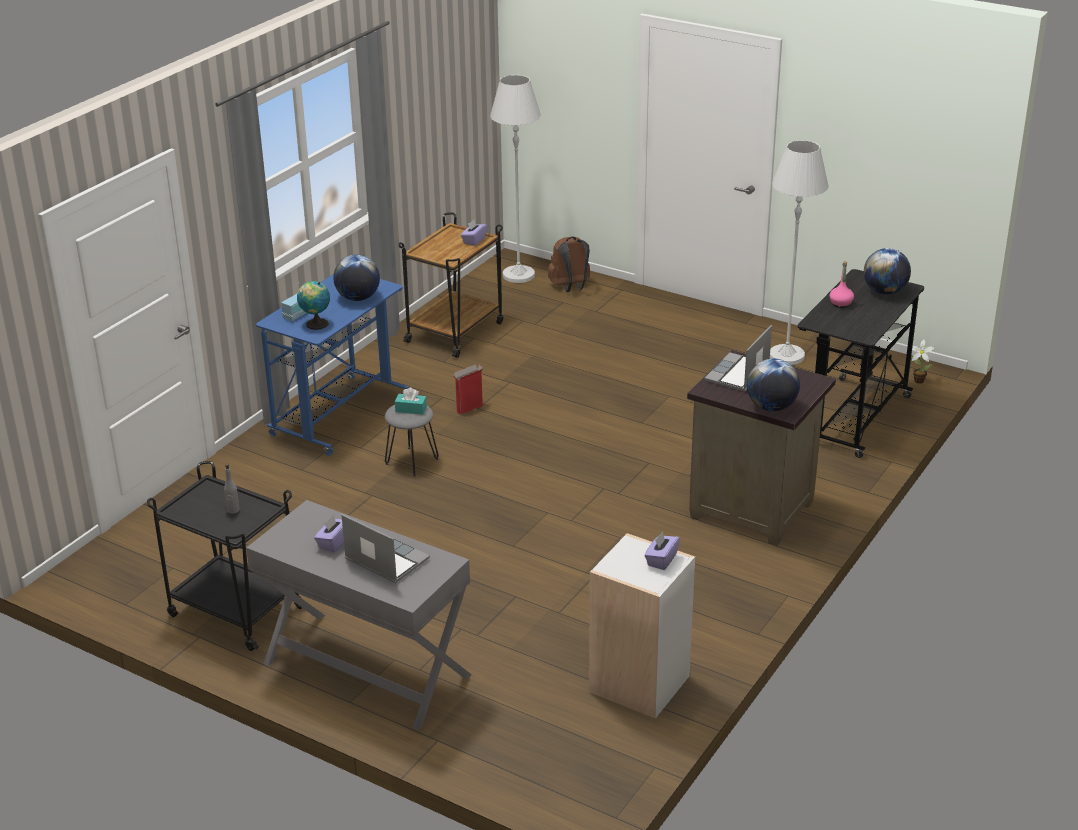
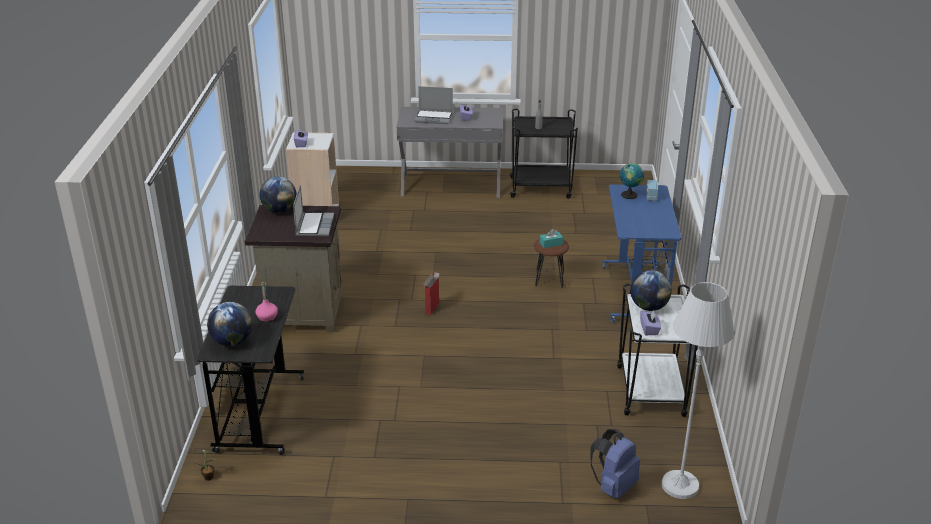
camera: 150 degrees right, 0 degrees up
(358, 298) = (633, 219): globe -> globe (648, 307)
(412, 461) = (549, 279): grey stool -> brown stool
(455, 332) = (650, 392): brown cart -> white cart
(469, 409) = (557, 326): cardboard box -> cardboard box (432, 308)
(570, 287) = (613, 486): brown backpack -> blue backpack
(786, 356) = (345, 466): white floor lamp -> none

